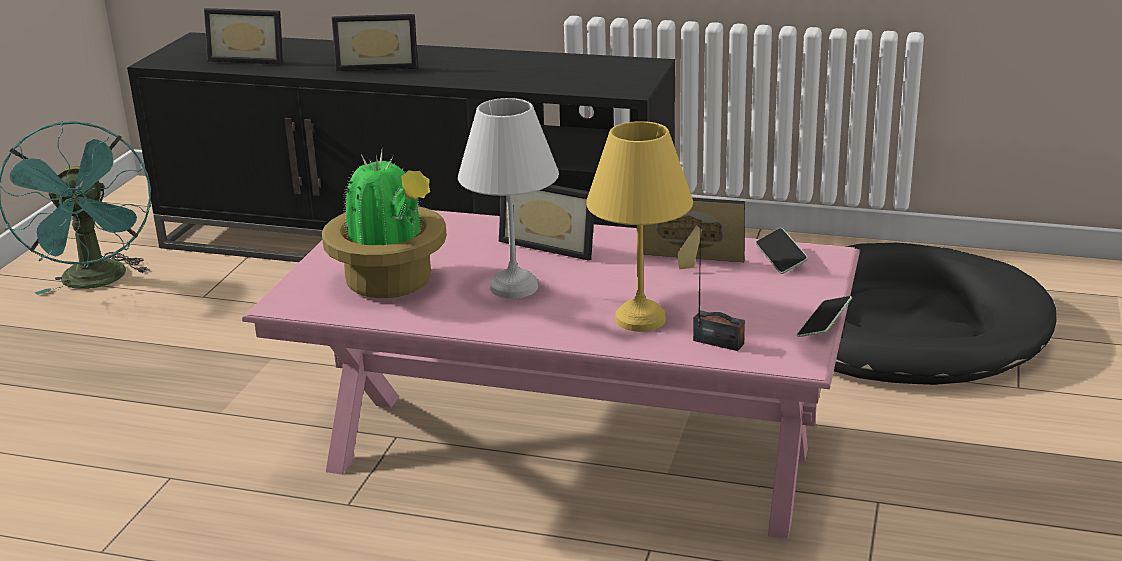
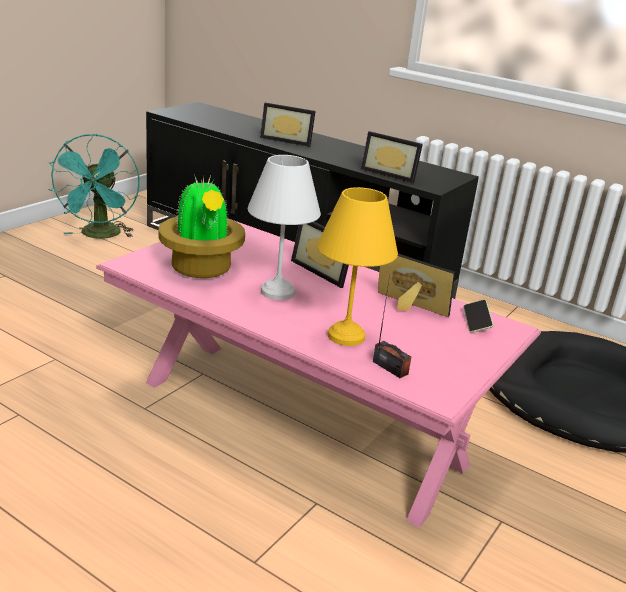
camera: 15 degrees right, 0 degrees up
(250, 58) = (217, 121): picture frame -> picture frame (391, 173)
(824, 326) = (477, 378): phone -> none

